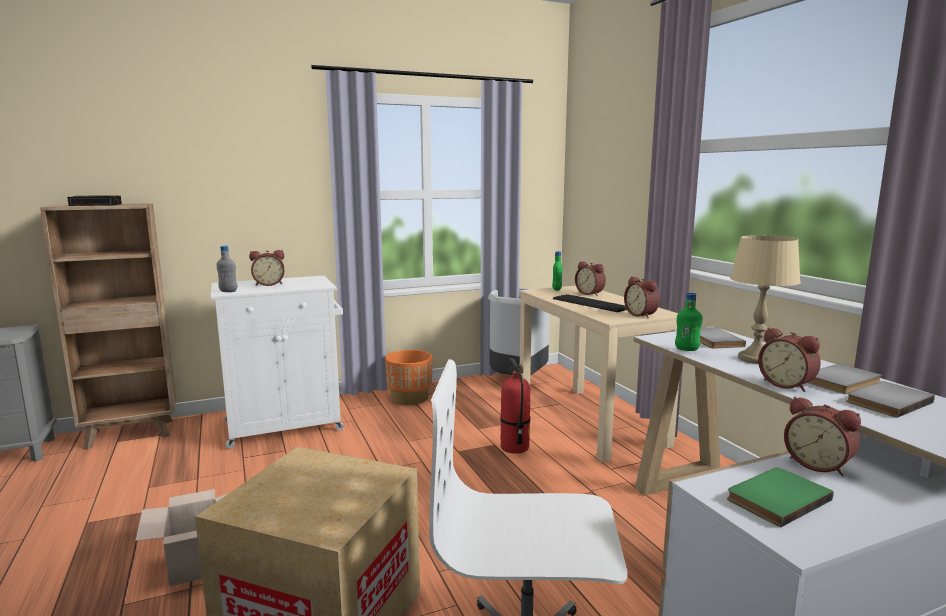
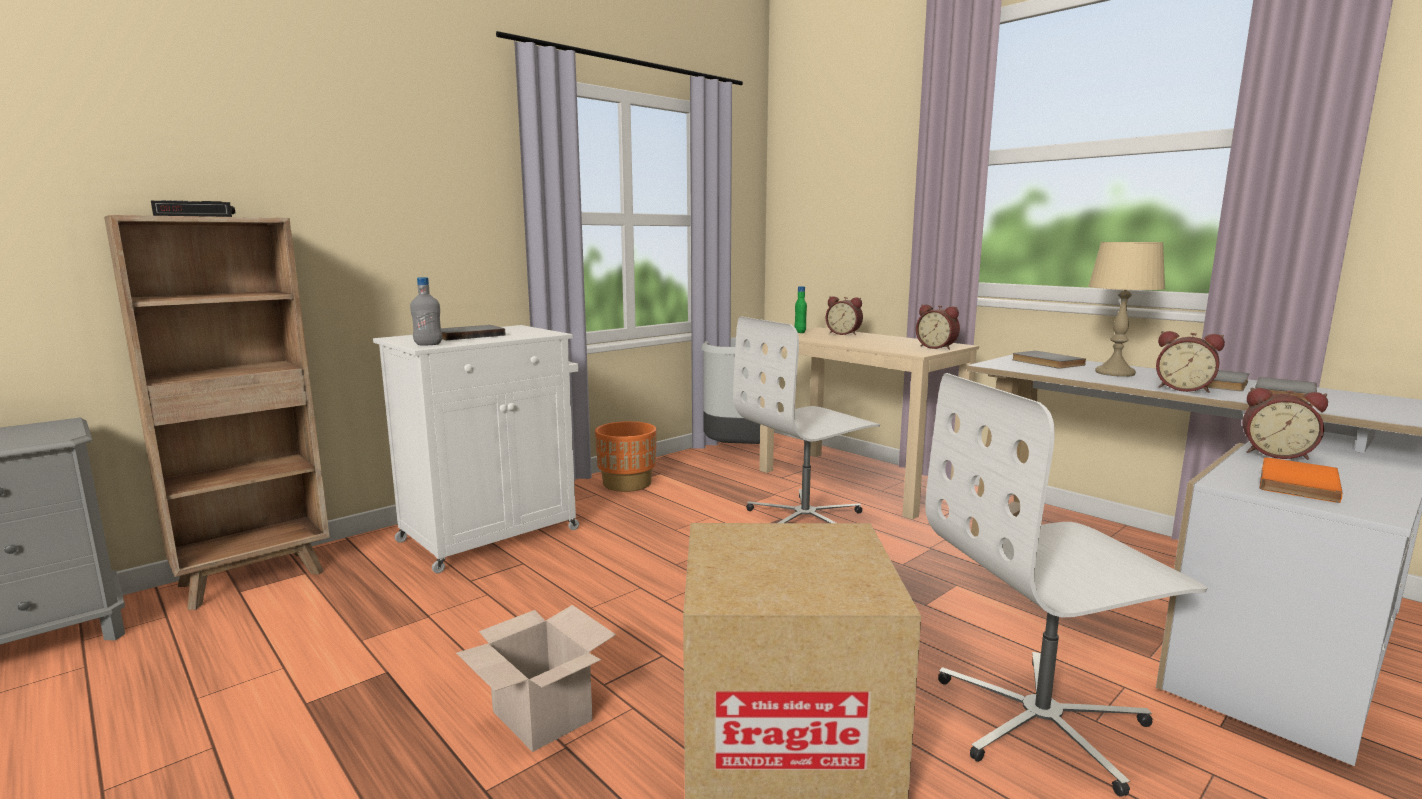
camera: 20 degrees left, 0 degrees up
(269, 284) = (468, 335): alarm clock -> grey book
(514, 447) = (806, 518): fire extinguisher -> white office chair
(591, 303) = (864, 341): keyboard -> none
(686, 349) = (1040, 371): green bottle -> none
(775, 498) = (1294, 483): green book -> orange book

